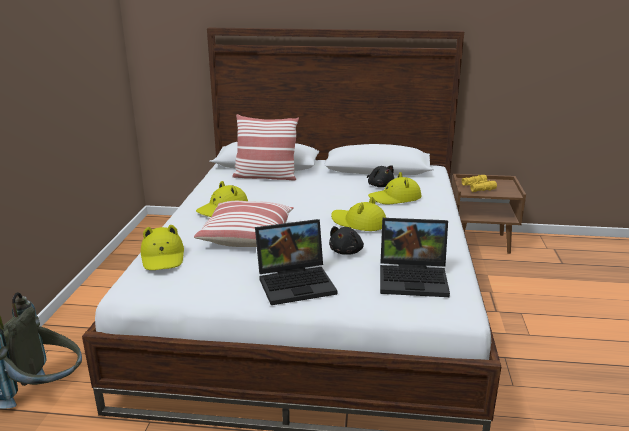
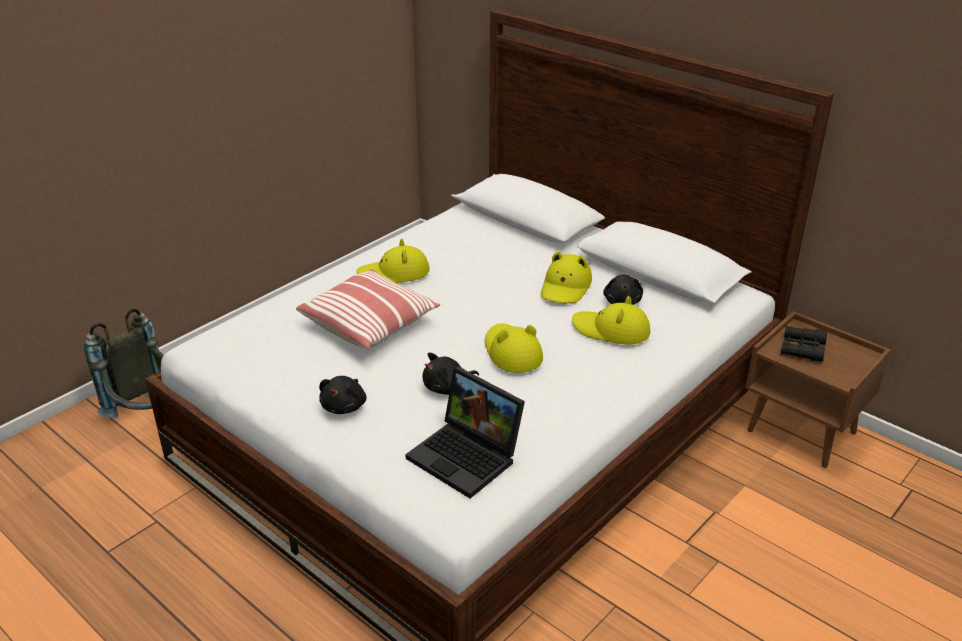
camera: 35 degrees right, 10 degrees up
(163, 257) = (262, 320): yellow hat -> yellow hat (566, 287)
(265, 176) = (500, 238): pillow -> none
(297, 282) = (345, 406): laptop -> black plush toy
(478, 187) = (802, 349): yellow binoculars -> black binoculars

